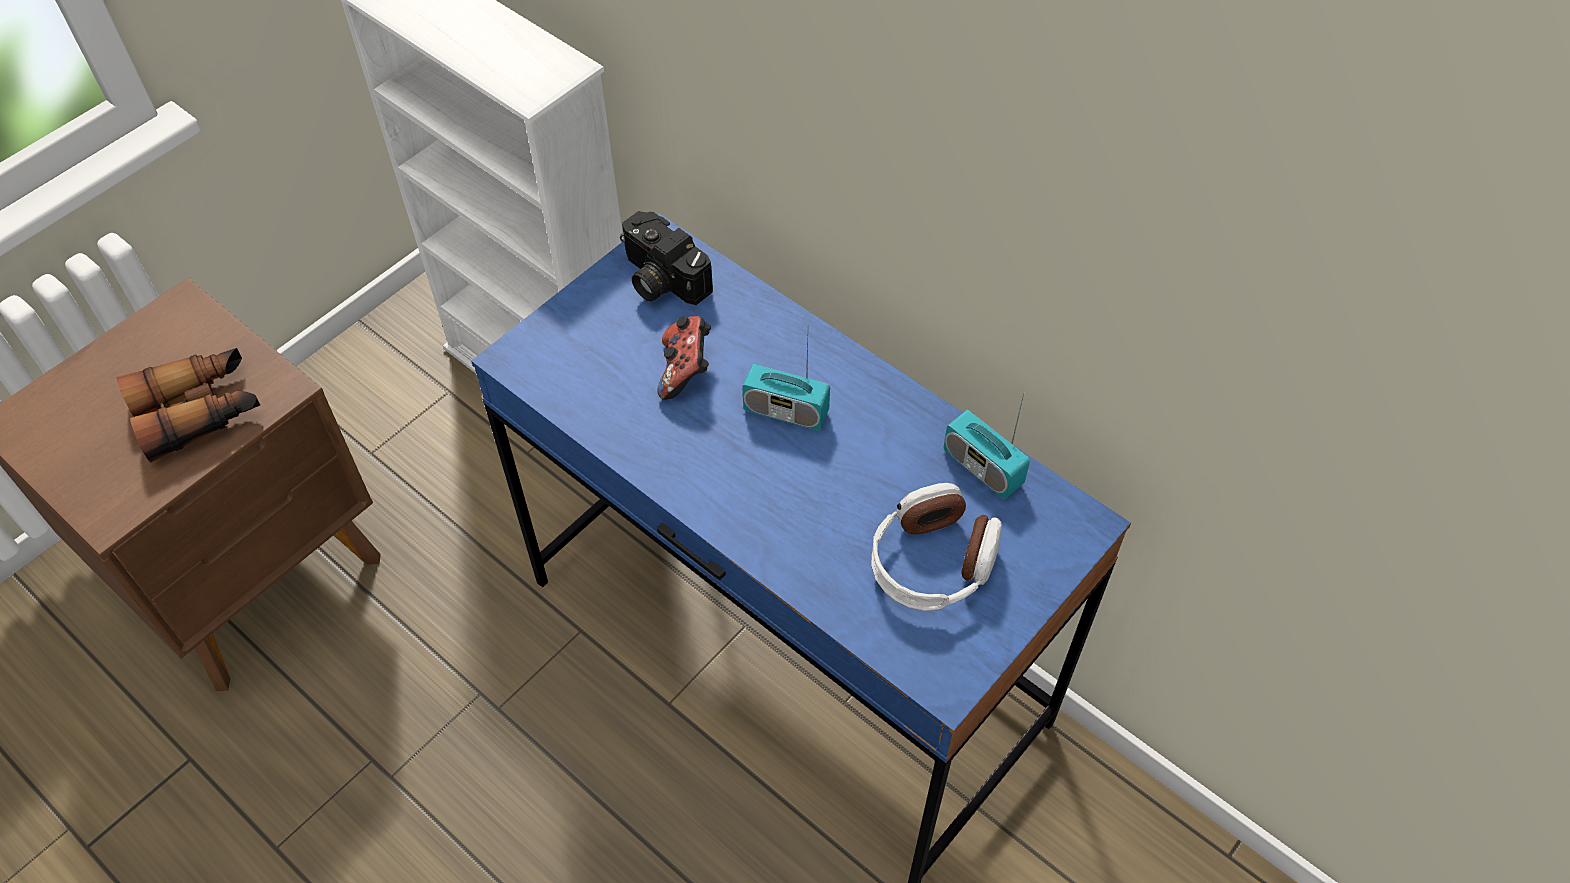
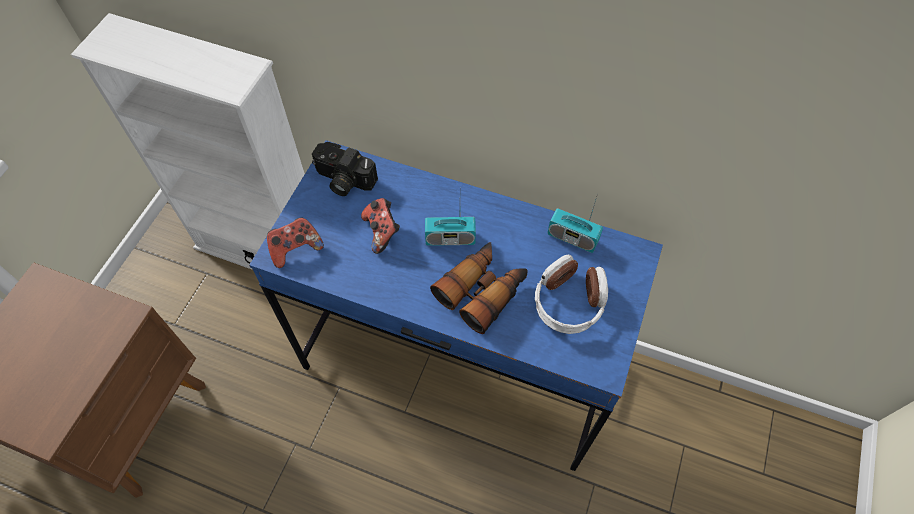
camera: 20 degrees left, 5 degrees up
(200, 411) = (78, 346): binoculars -> binoculars (482, 290)
(547, 357) = (295, 249): none -> game controller

